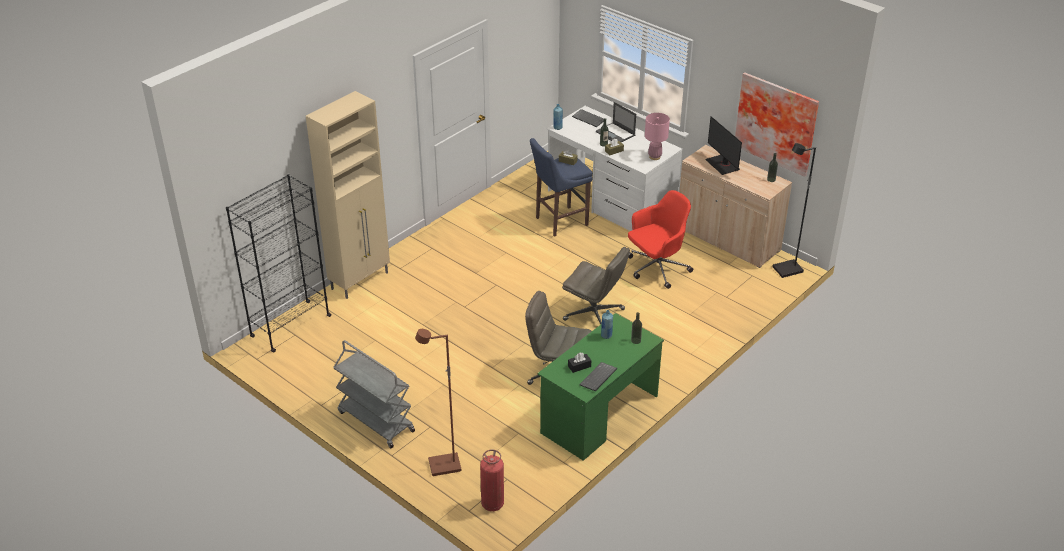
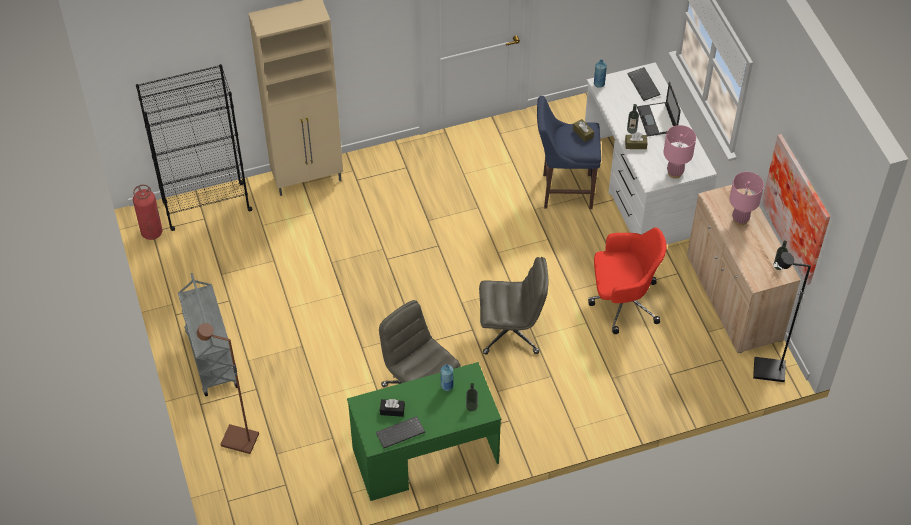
camera: 30 degrees right, 15 degrees up
(492, 504) = (253, 505): fire extinguisher -> fire extinguisher (152, 232)
(594, 315) = (511, 331): grey office chair -> grey office chair turned 60 degrees counterclockwise
(723, 165) = (740, 220): monitor -> pink table lamp

